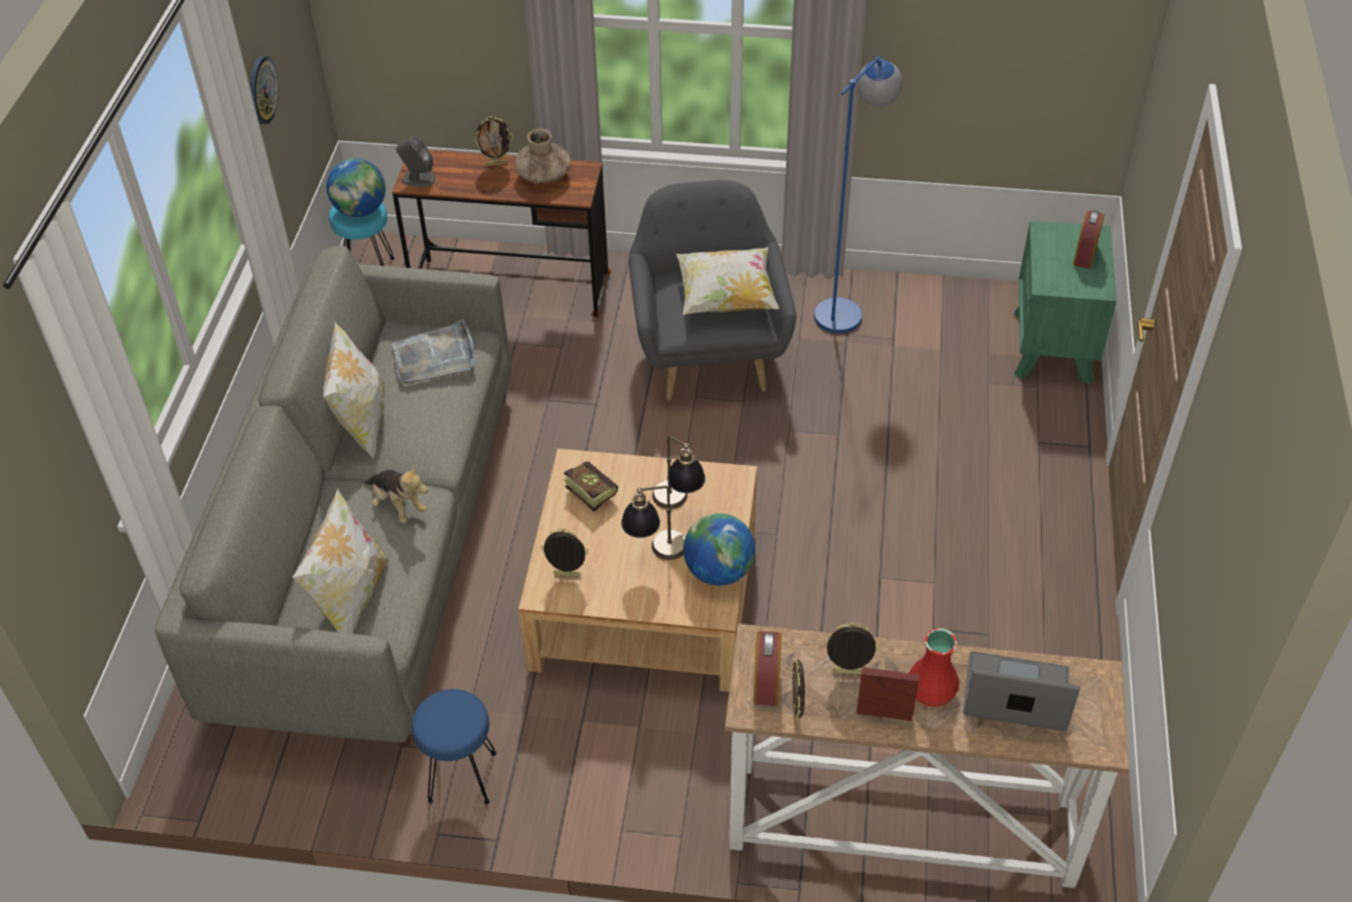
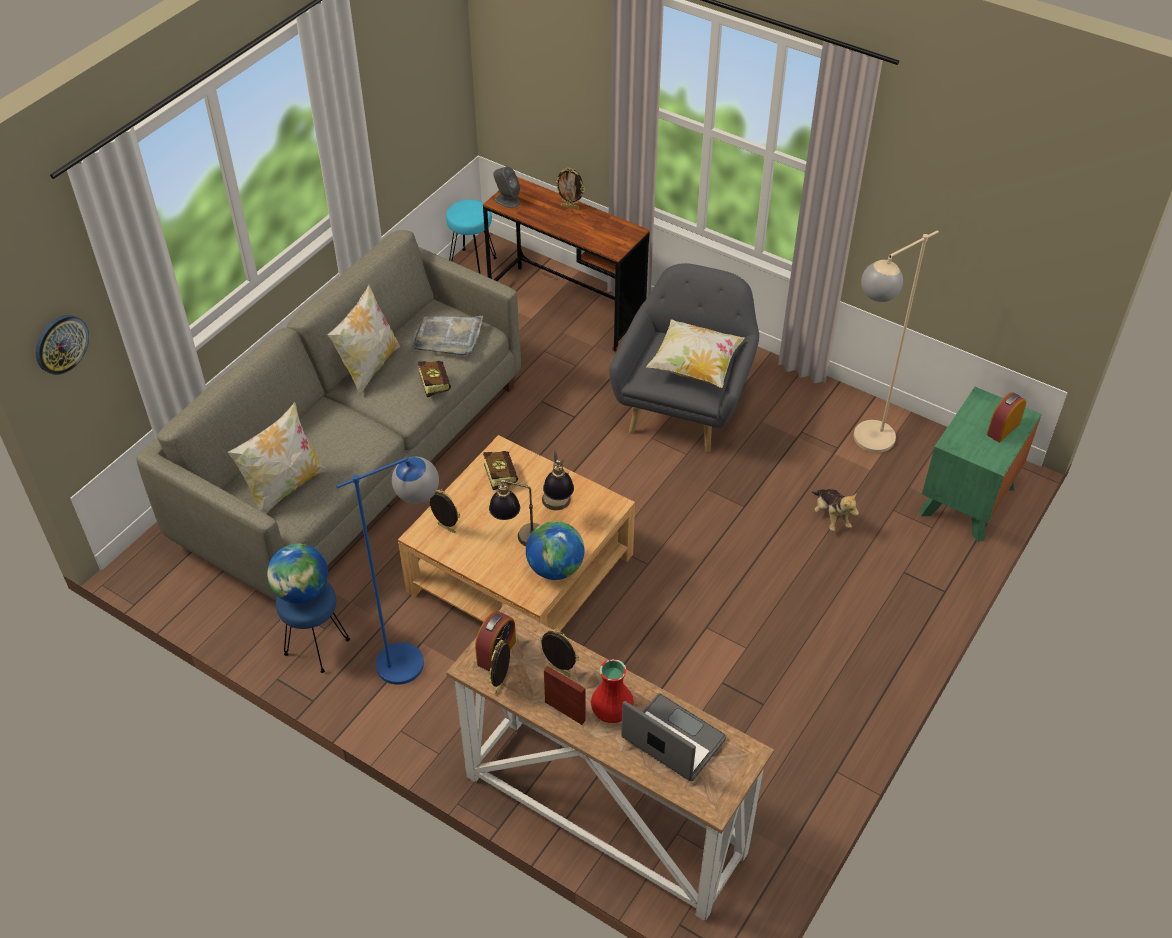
camera: 25 degrees right, 0 degrees up
(261, 90) = (391, 98): wall clock -> wall clock (61, 344)
(360, 210) = (470, 213): globe -> globe (302, 591)
(398, 505) = (357, 434): plush toy -> plush toy (831, 517)
(452, 414) = (434, 383): none -> book
(543, 175) = (599, 226): brown vase -> none
(846, 307) = (815, 409): blue floor lamp -> blue floor lamp (415, 657)
(917, 325) = (863, 444): none -> beige floor lamp

